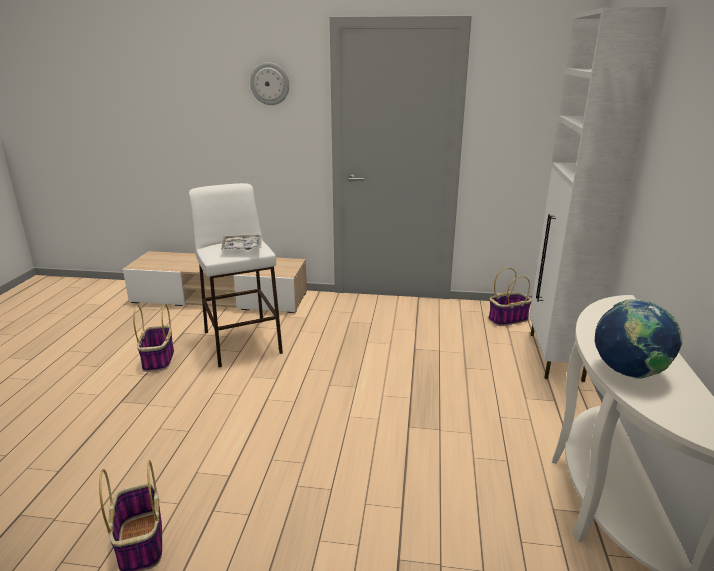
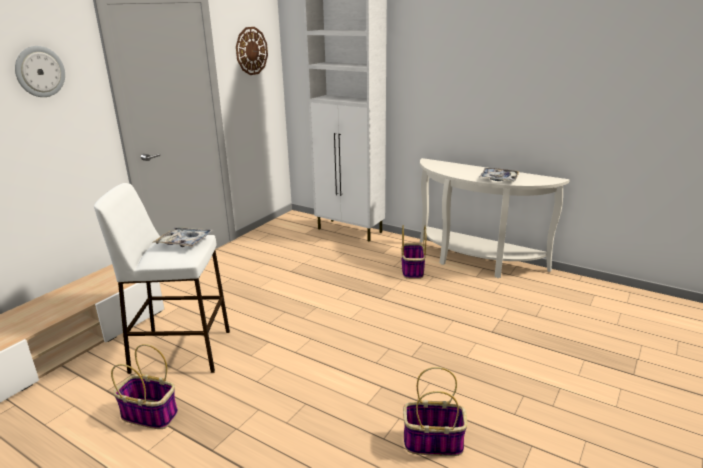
camera: 65 degrees left, 0 degrees up
(508, 319) = (291, 229): basket -> basket (412, 270)
(530, 91) = (251, 51): none -> wall clock
(629, 373) = (499, 179): globe -> tray

